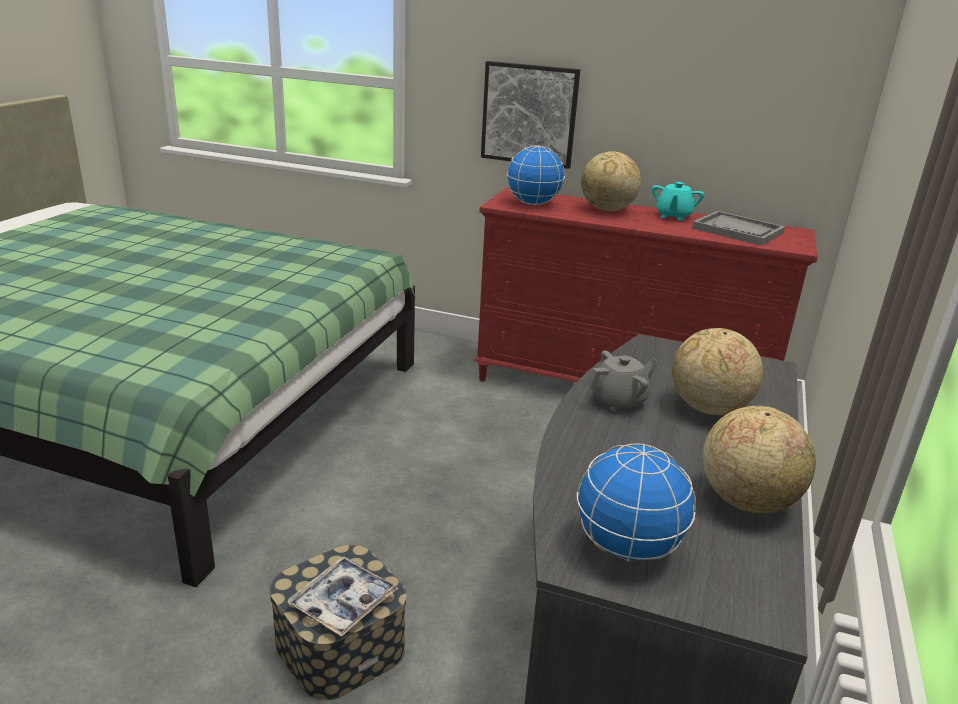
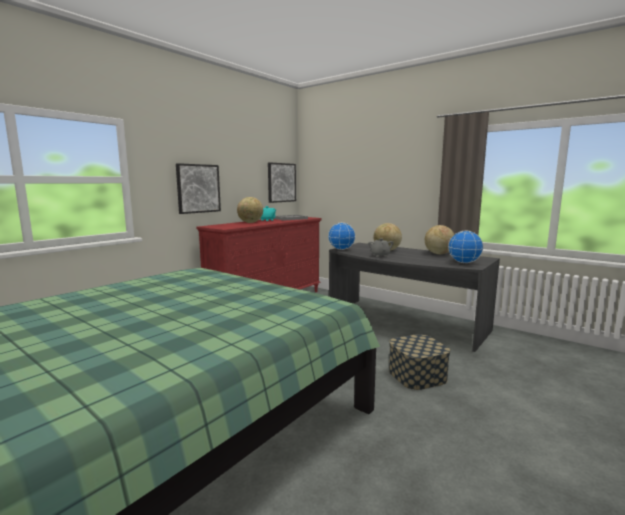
camera: 70 degrees left, 15 degrees down
(343, 602) = (426, 344): tray -> none
(533, 203) = (229, 226): globe -> globe (341, 249)
(788, 129) = (281, 182): none -> picture

